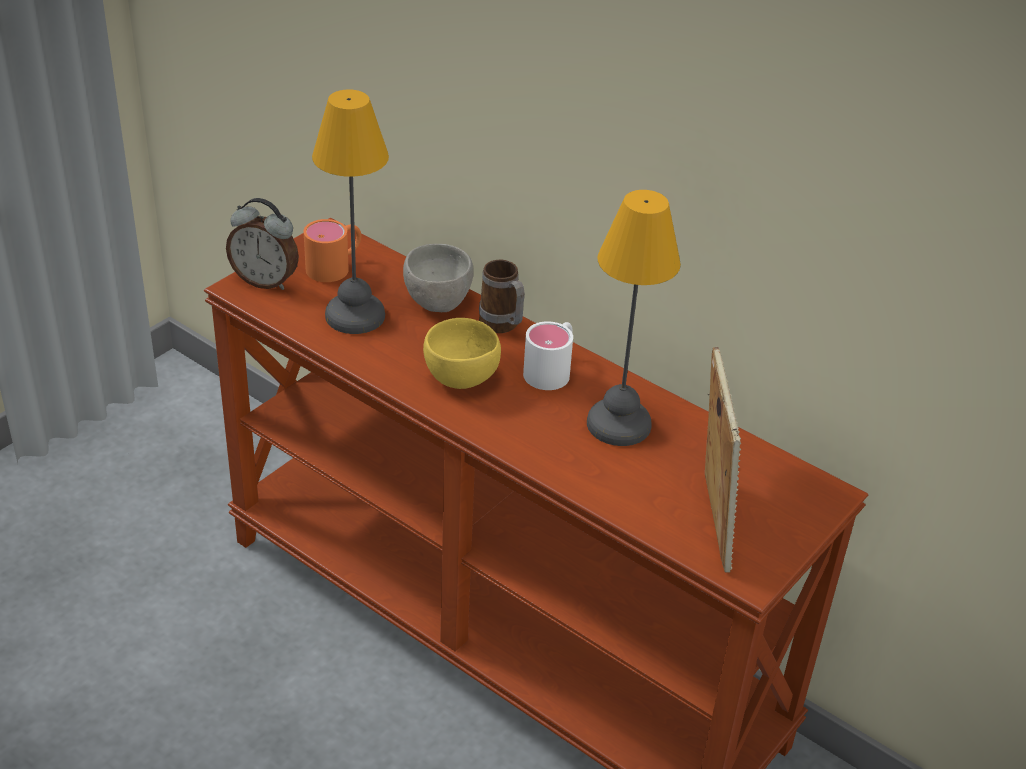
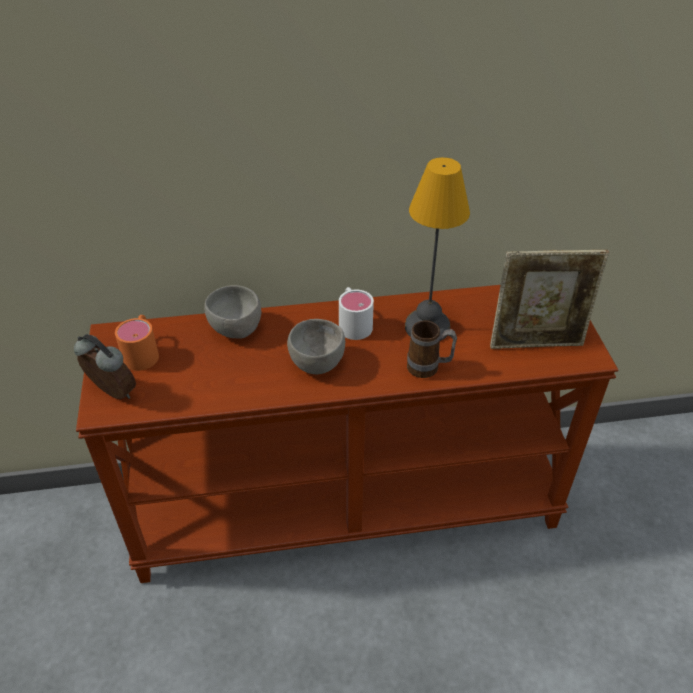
camera: 45 degrees left, 5 degrees up
(265, 281) = (112, 393): alarm clock -> alarm clock turned 120 degrees counterclockwise
(355, 317) = (203, 374): table lamp -> none
(463, 379) = (319, 363): yellow bowl -> grey bowl
(502, 327) = (293, 318): mug -> mug (429, 368)
(710, 520) = (536, 343): picture frame -> picture frame turned 135 degrees clockwise

